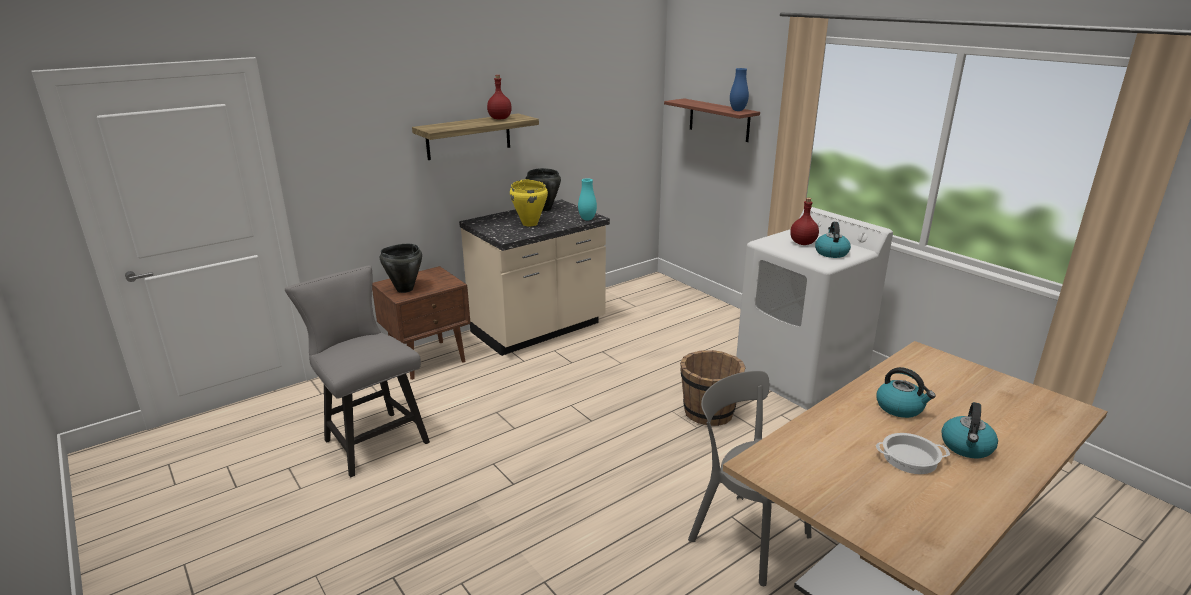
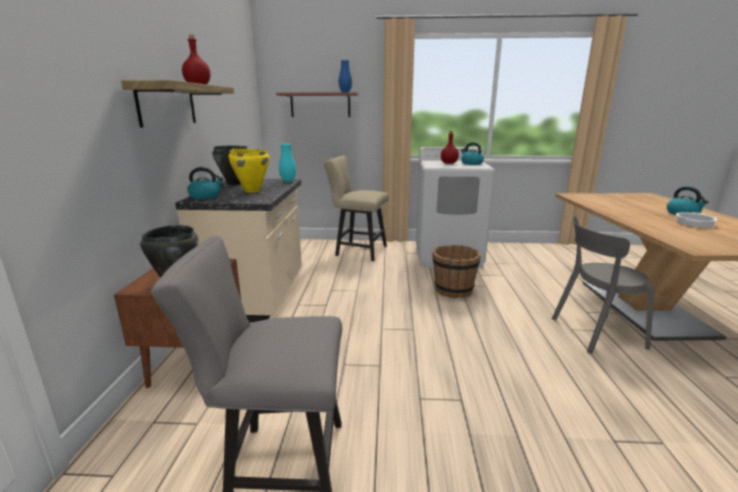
camera: 50 degrees left, 5 degrees down
(711, 322) = (357, 250): none -> beige chair
(900, 408) = (633, 211): kettle -> kettle (206, 196)

